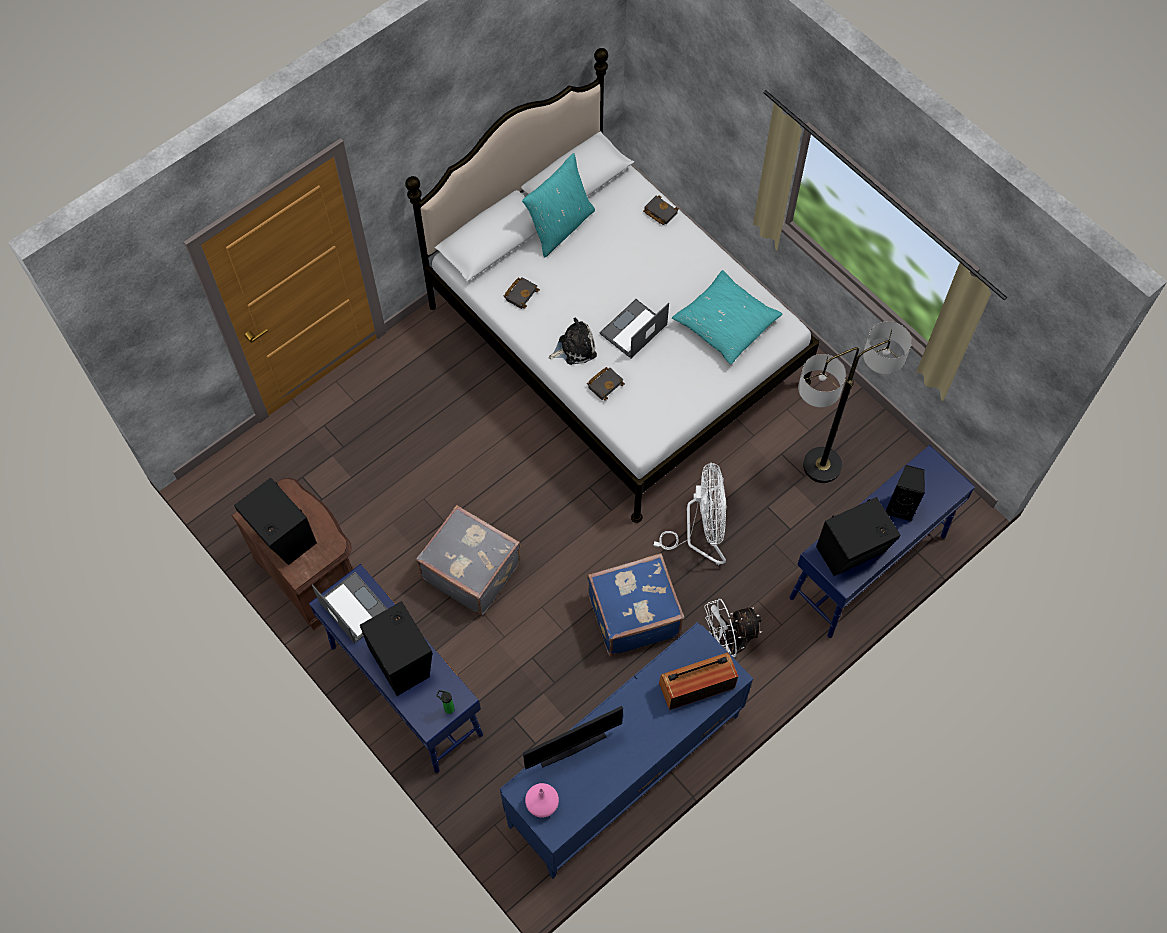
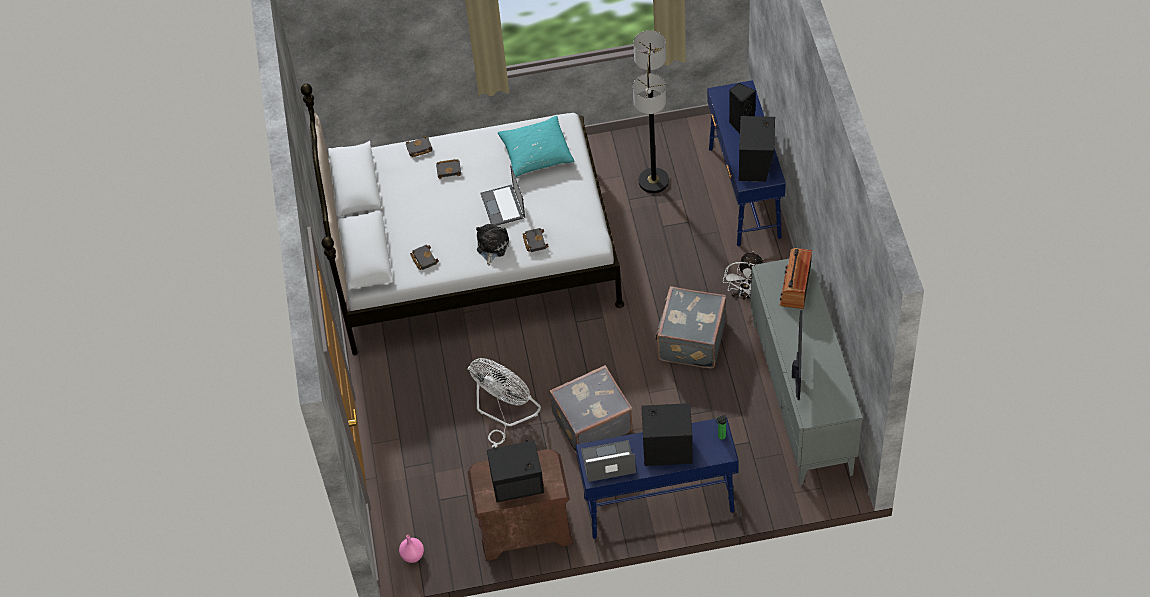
camera: 55 degrees left, 10 degrees down
(541, 804) = (825, 409): pink vase -> pink vase (412, 556)
(560, 226) = (385, 211): turquoise pillow -> none
(624, 772) = (802, 398): blue dresser -> grey dresser
(632, 614) = (690, 341): blue suitcase -> grey suitcase
(650, 254) = (449, 169): none -> black book
(700, 528) = (652, 271): white fan -> white fan (501, 412)

